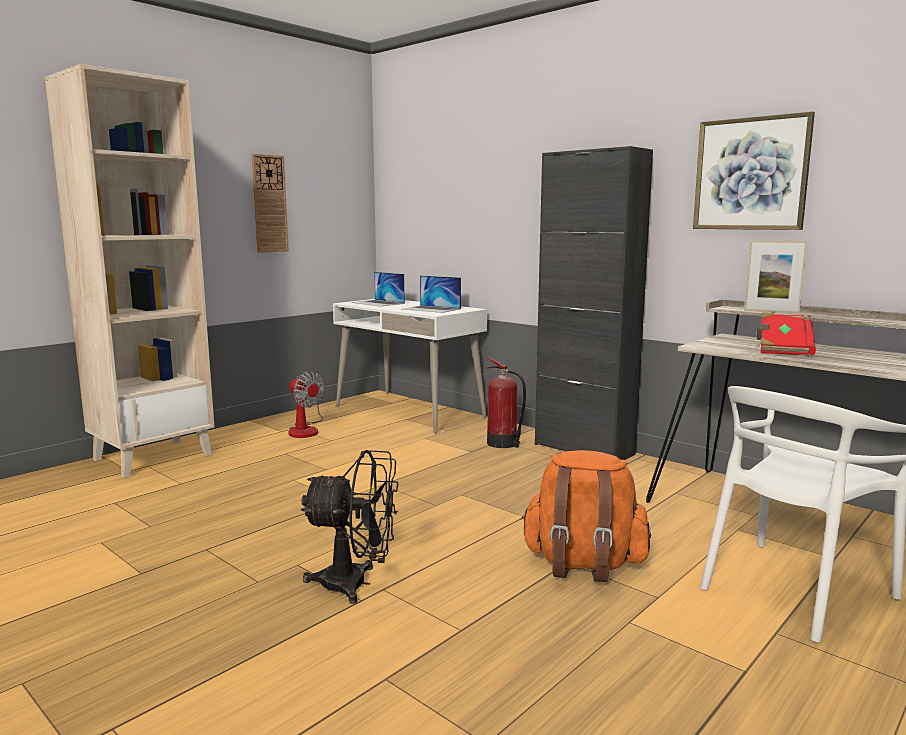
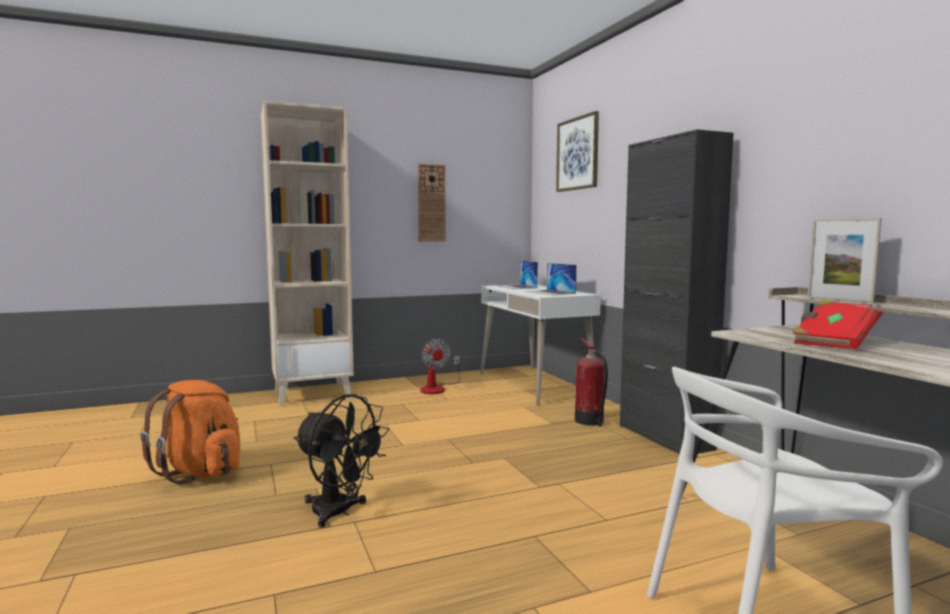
camera: 25 degrees right, 5 degrees down
(583, 564) = (548, 541): orange backpack -> orange backpack (201, 472)
(751, 174) = (829, 148): picture -> picture (578, 154)

